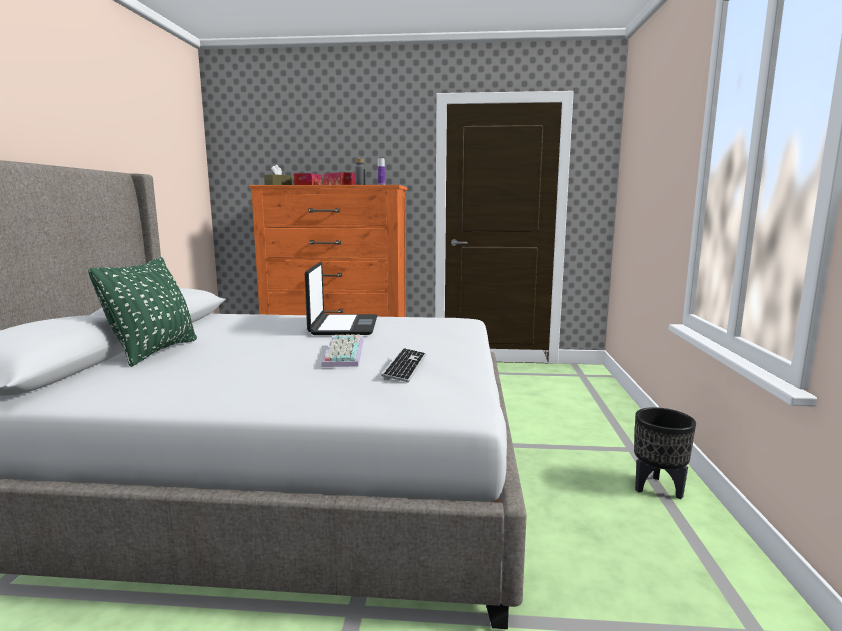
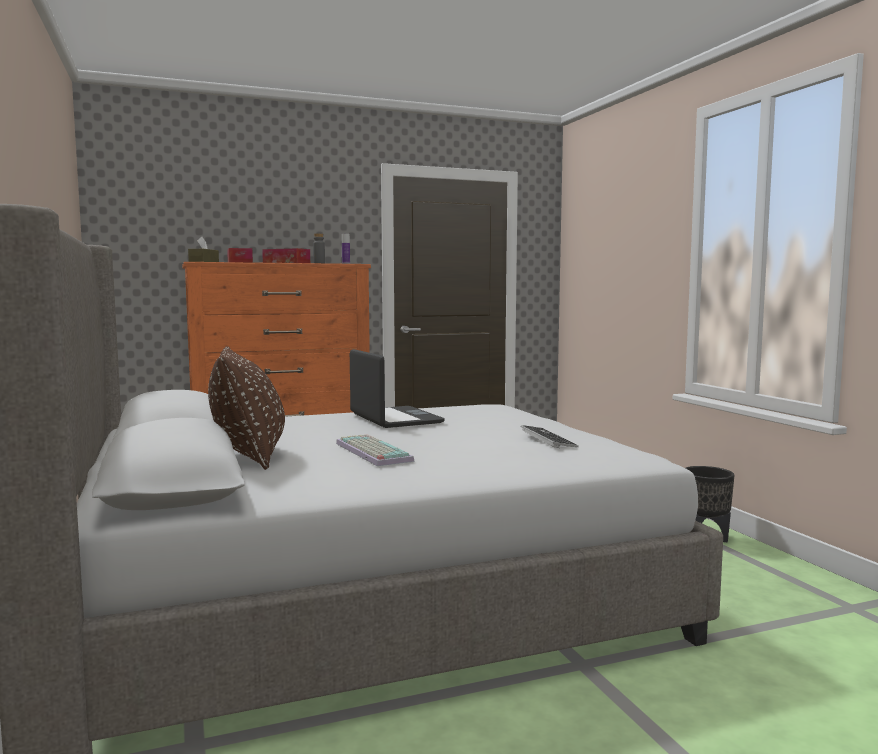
camera: 25 degrees left, 5 degrees down
(154, 351) = (249, 456): green pillow -> brown pillow
(342, 351) = (461, 435): keyboard -> keyboard (370, 452)

